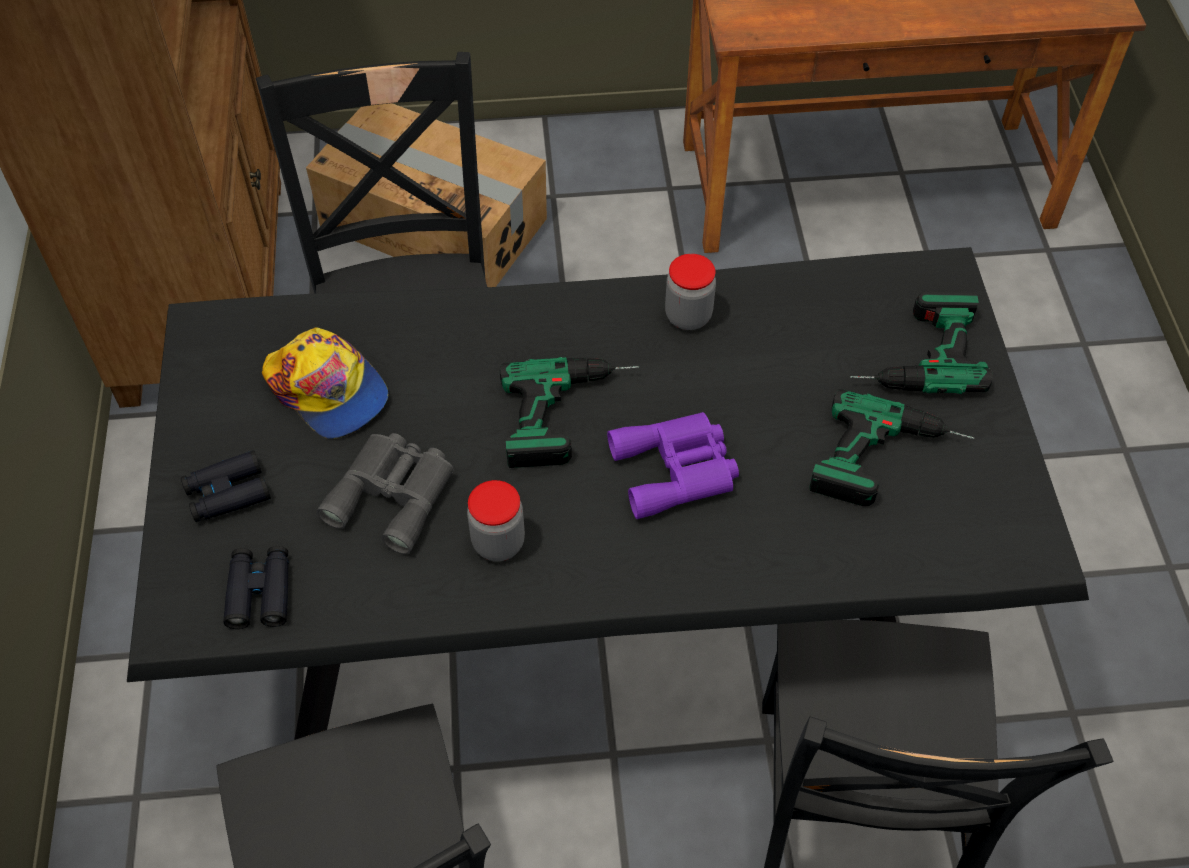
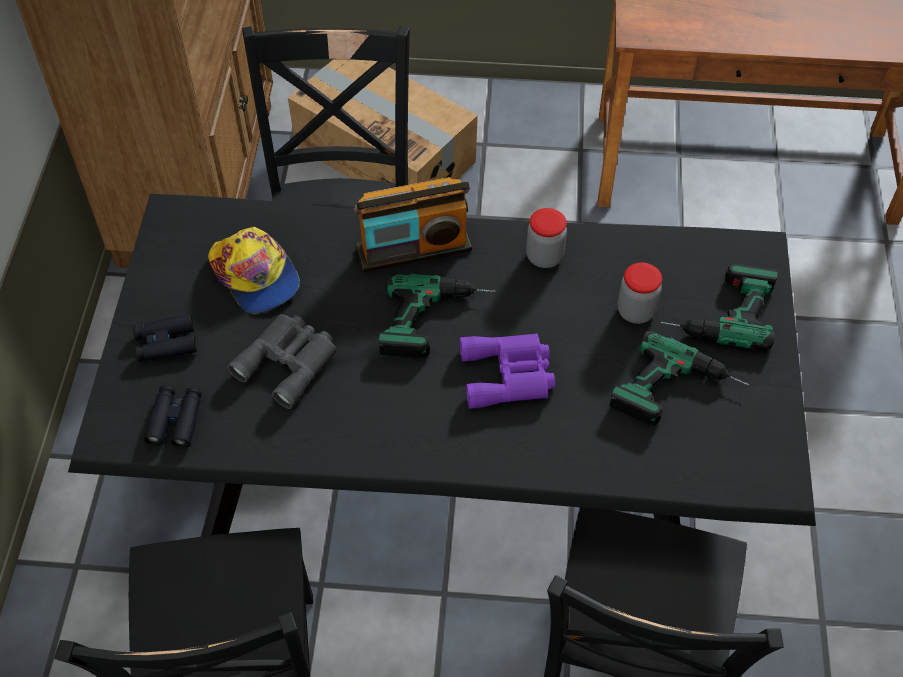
camera: 10 degrees right, 0 degrees up
(498, 542) = (360, 410): jar -> jar (636, 311)
(523, 328) = (414, 249): none -> radio

